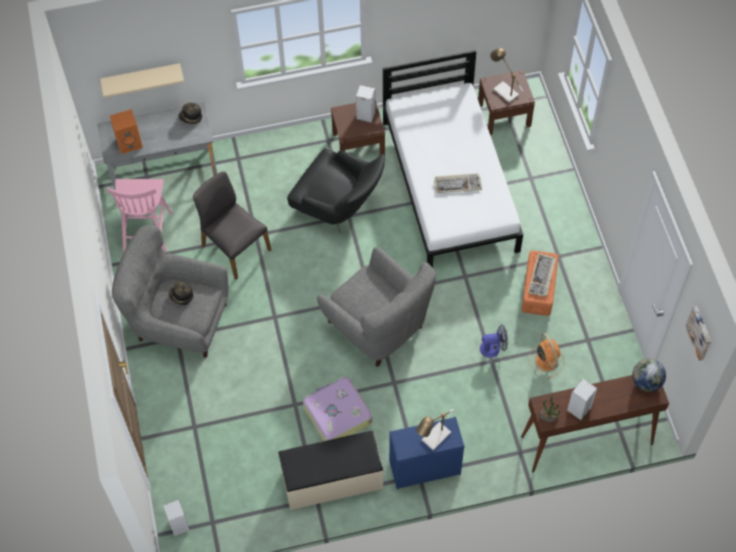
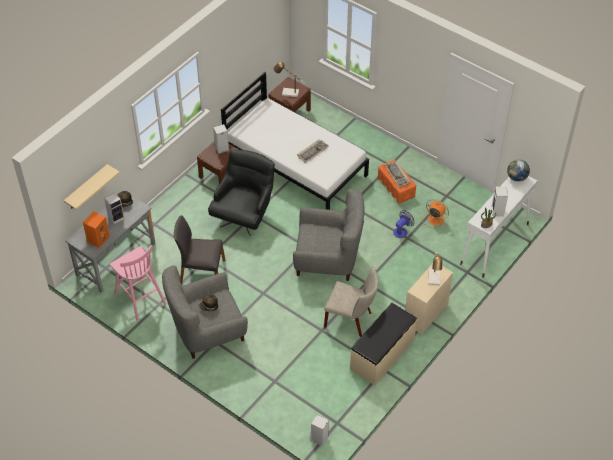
camera: 40 degrees left, 10 degrees down
(168, 130) = (116, 217): none -> speaker
(337, 415) = (351, 320): suitcase -> beige chair
(339, 209) = (244, 214): black armchair -> black armchair turned 60 degrees counterclockwise
(423, 468) = (425, 314): blue dresser -> beige dresser
(586, 440) = (494, 244): brown console table -> white console table
(700, 333) = (539, 121): picture -> none

